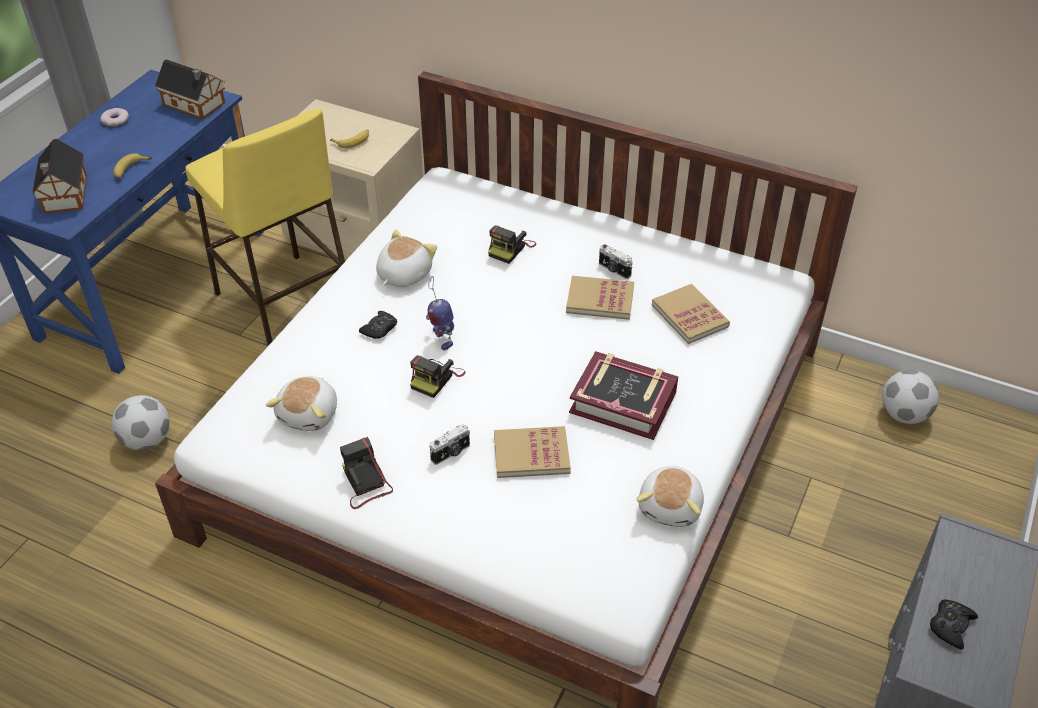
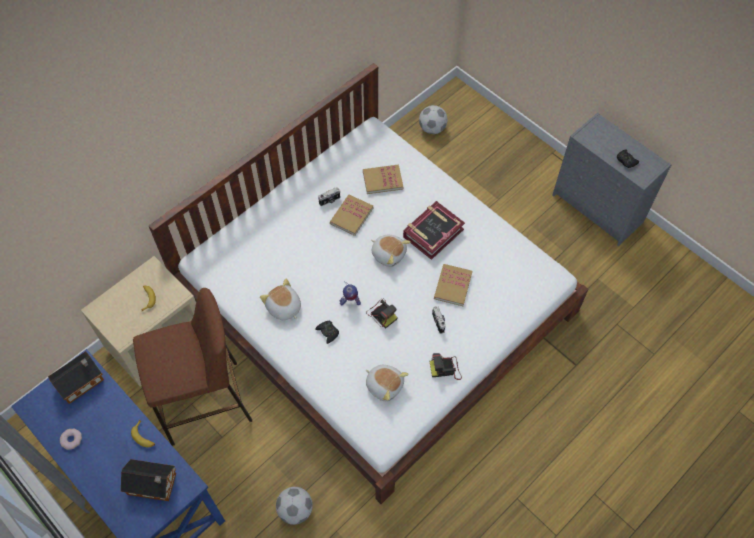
camera: 70 degrees left, 15 degrees up
(285, 304) = (205, 402): yellow stool -> brown stool
(510, 248) = (287, 245): camera -> none
(671, 507) = (506, 238): plush toy -> plush toy (388, 254)

